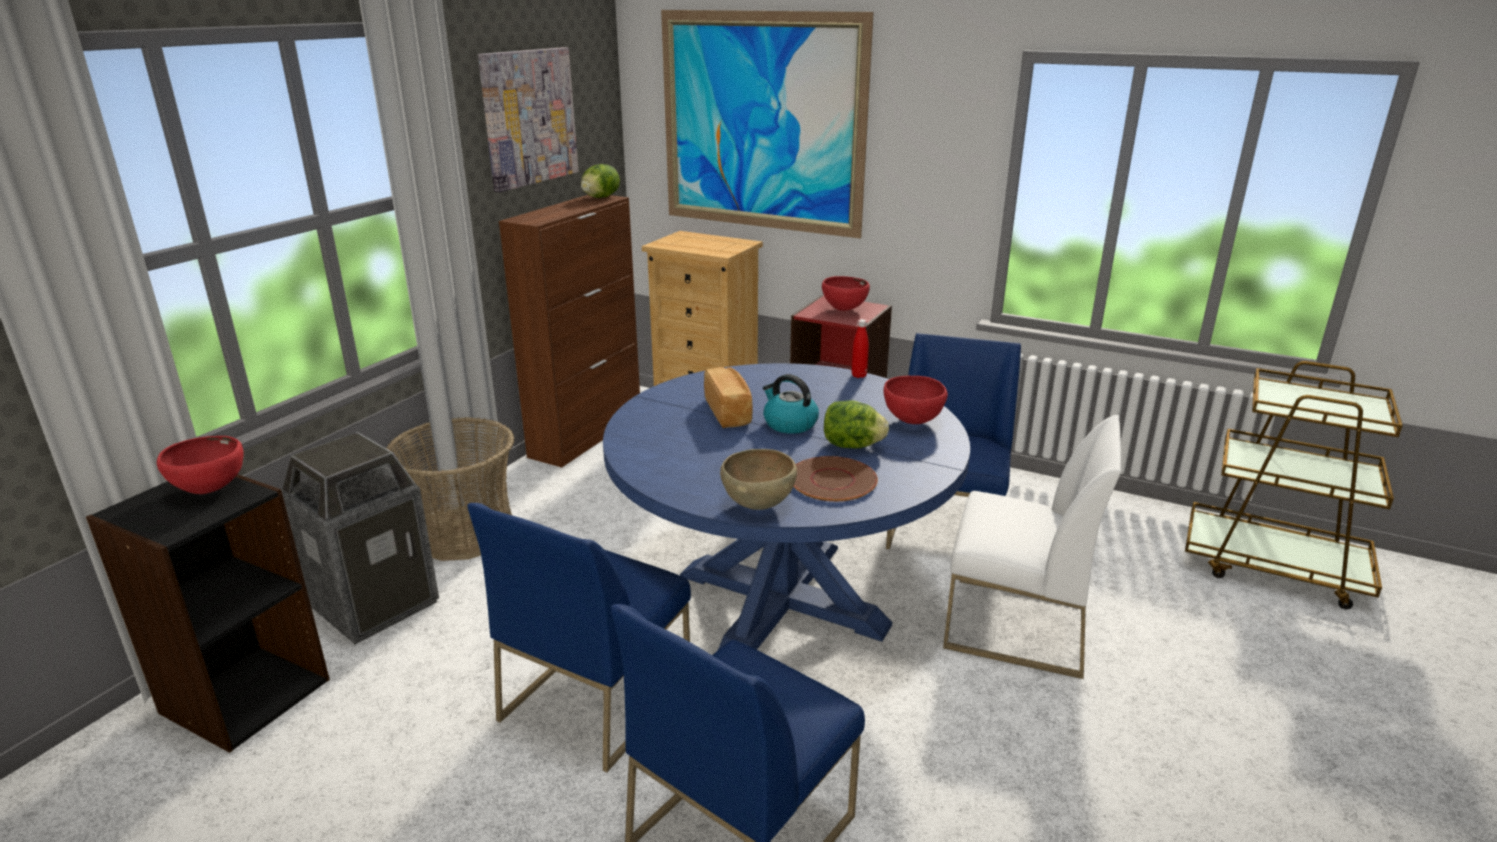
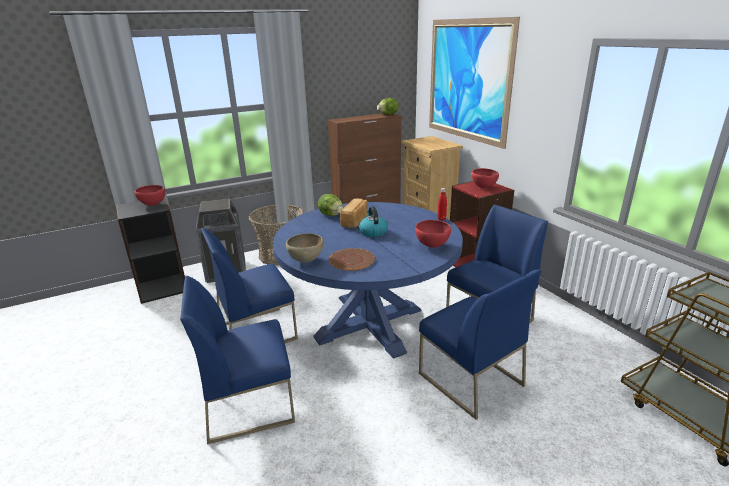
camera: 35 degrees right, 0 degrees up
(529, 117) = (352, 72): picture -> none
(852, 446) = (385, 248): lettuce -> lettuce (331, 215)
(1015, 626) = (469, 379): white chair -> blue chair

